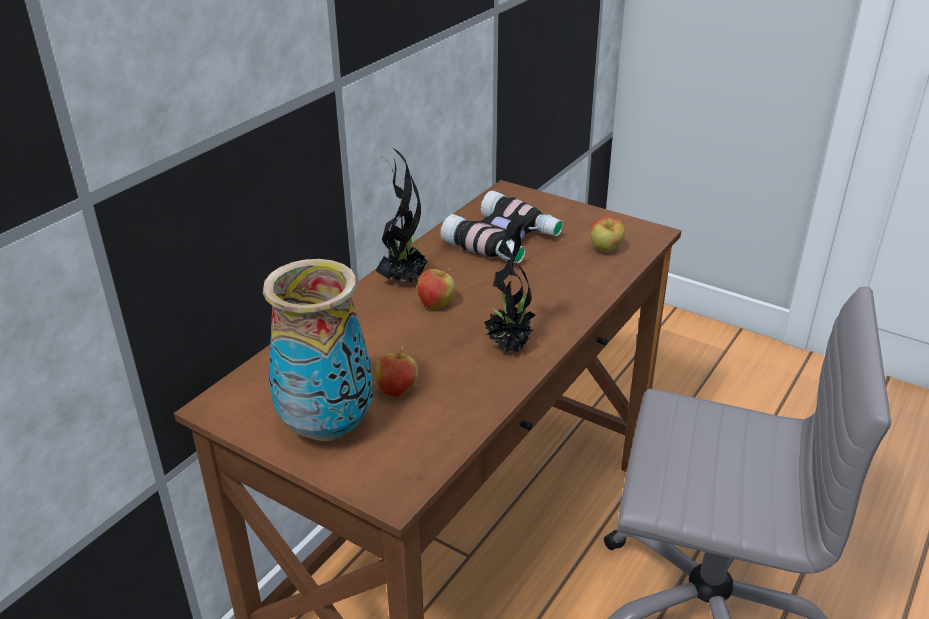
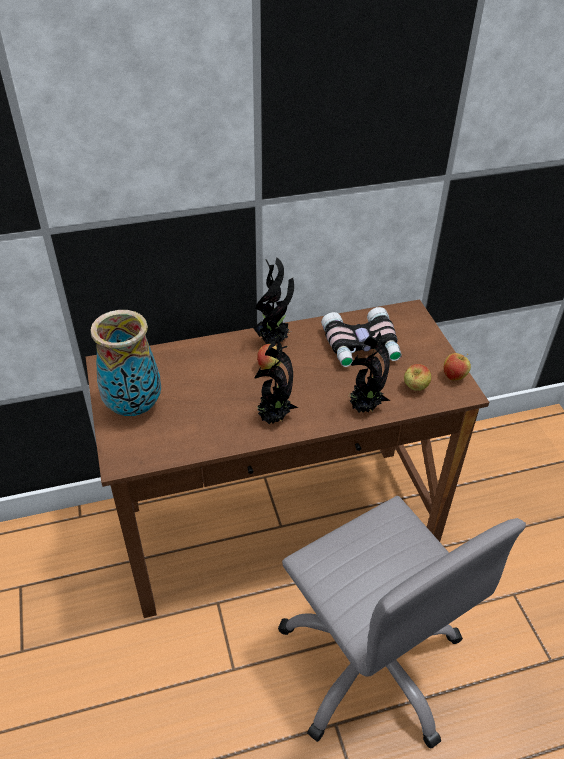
camera: 40 degrees right, 10 degrees up
(397, 391) = (187, 408): apple -> apple (454, 376)
(585, 290) = (364, 408): none -> potted plant

